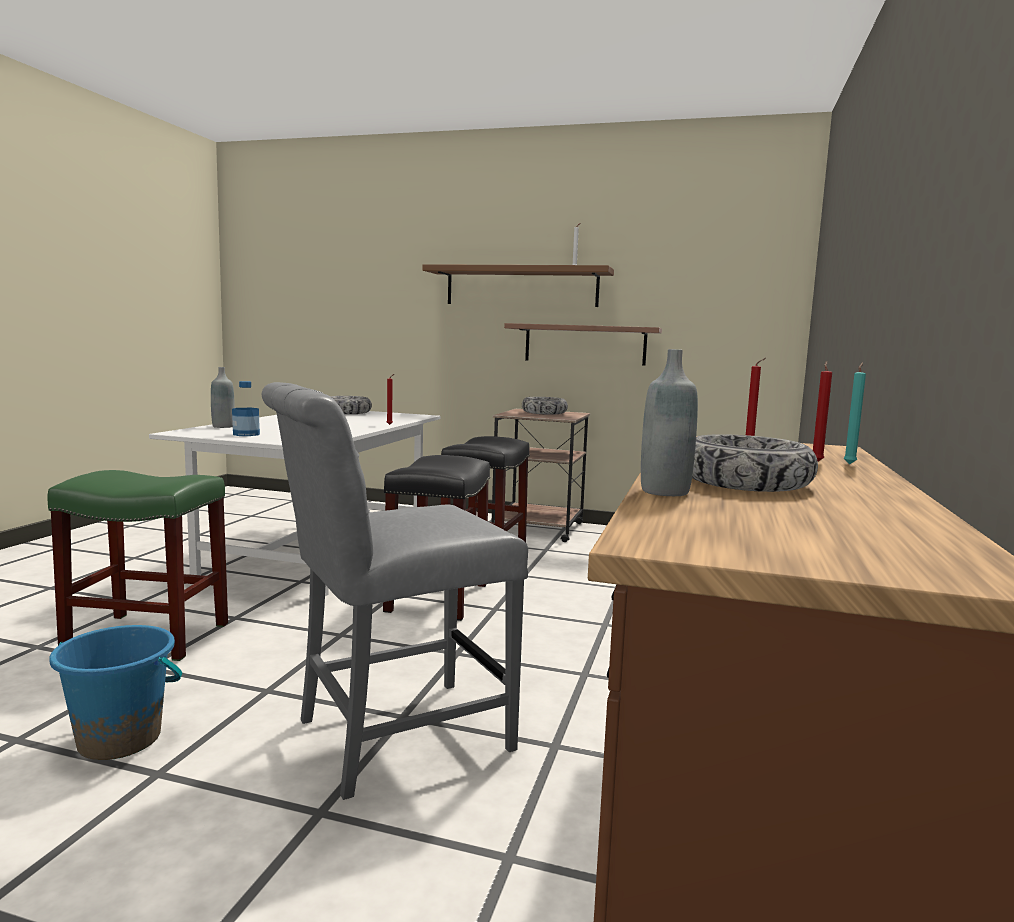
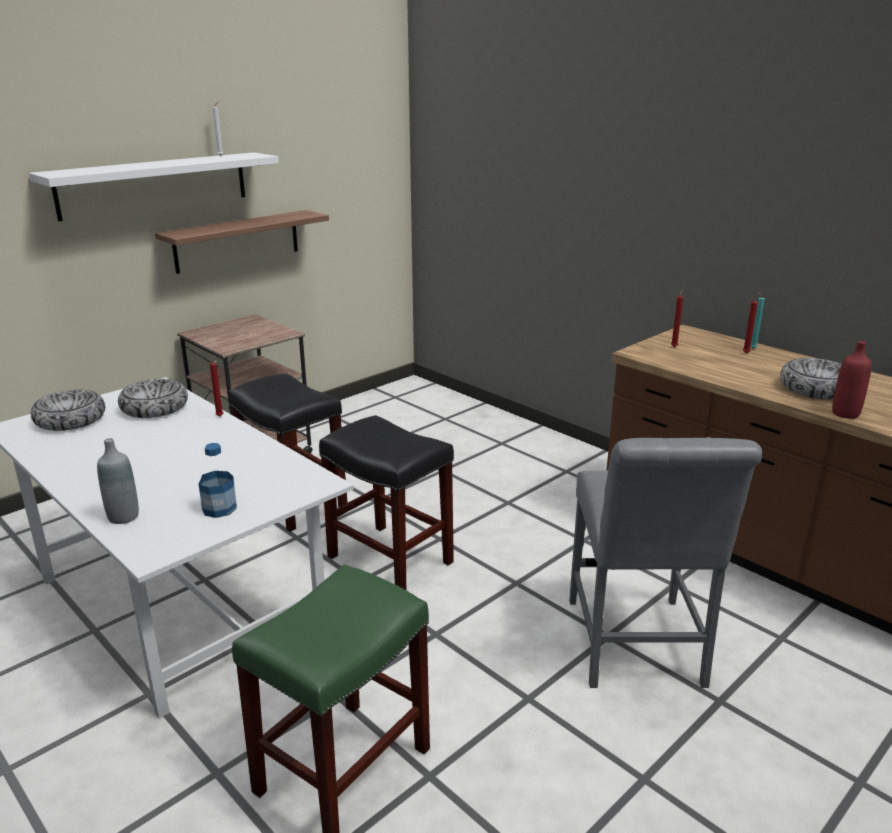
camera: 60 degrees left, 15 degrees up
(120, 739) = (578, 800): blue bucket -> none
(521, 287) = (155, 185): brown shelf -> white shelf
(544, 413) = (235, 330): bowl -> bowl (154, 408)
(664, 491) = (845, 413): grey bottle -> red bottle

